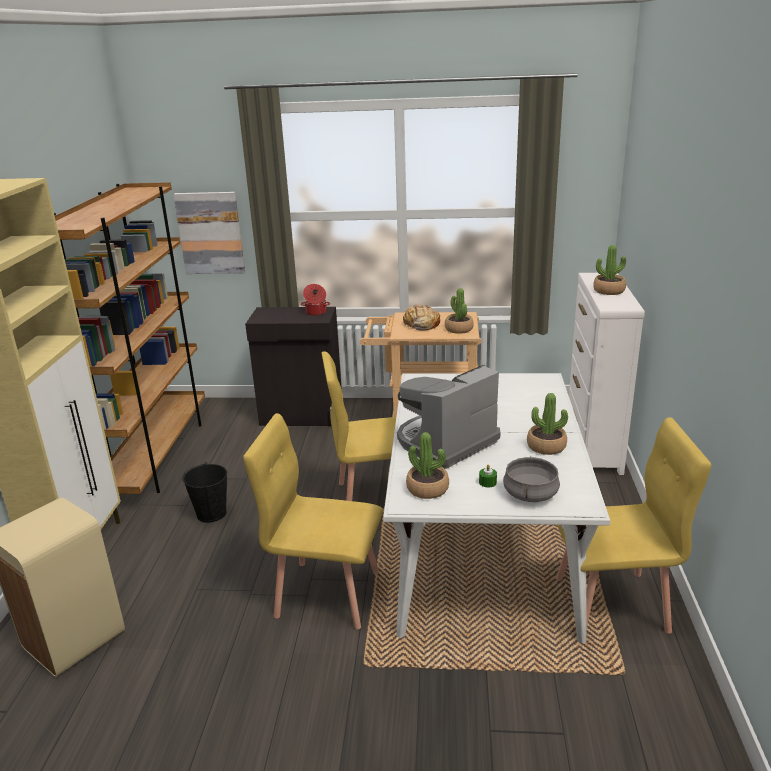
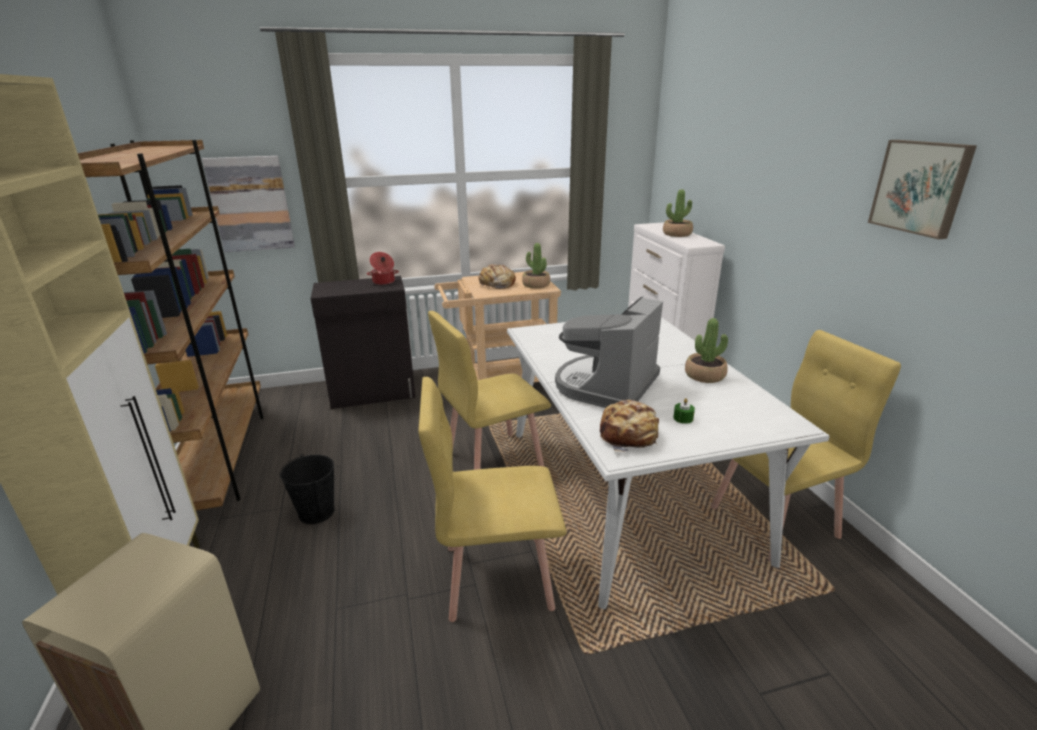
camera: 20 degrees left, 0 degrees up
(427, 489) = (629, 435): potted plant -> bread
(530, 494) = (734, 423): grey cooking pot -> none
(739, 292) = (921, 187): none -> picture

